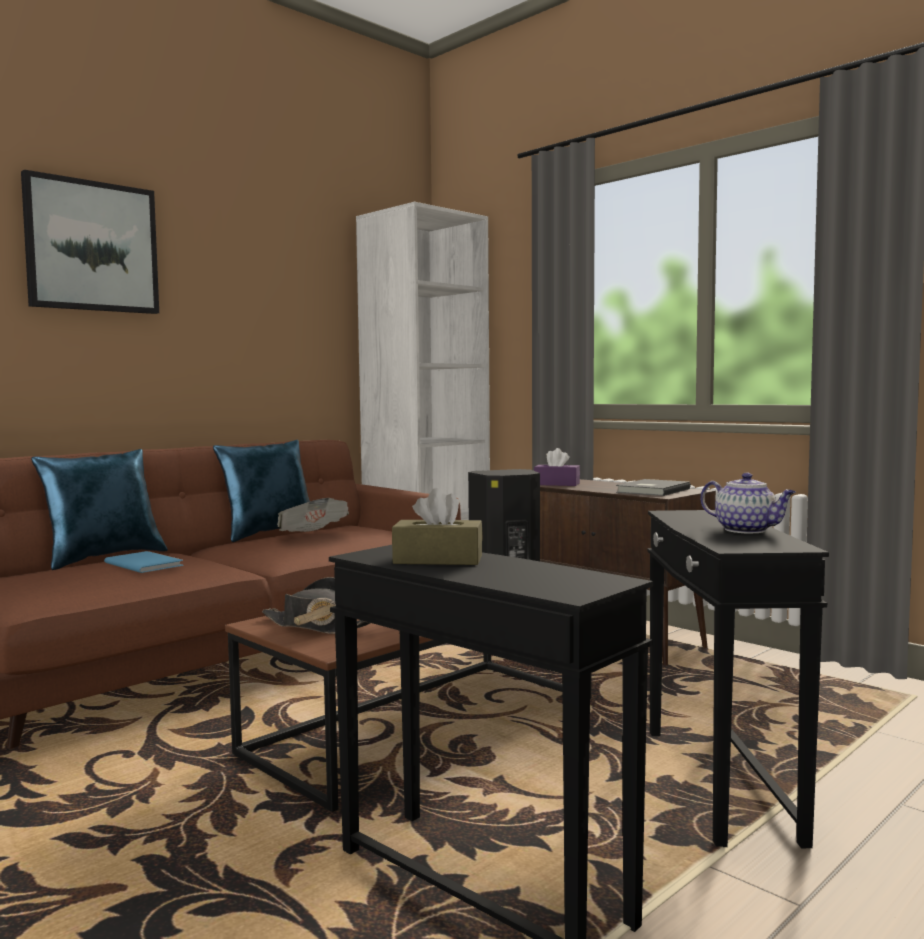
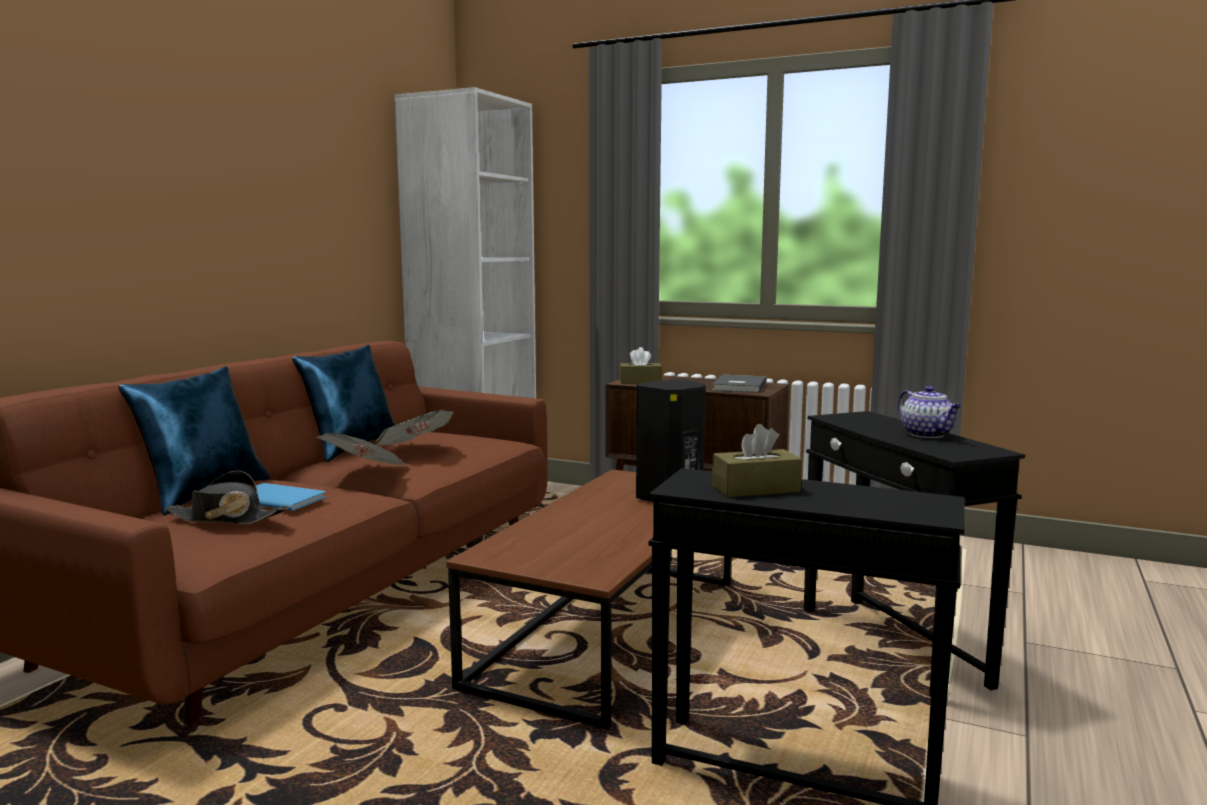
camera: 20 degrees left, 5 degrees up
(92, 246) = (139, 125): picture -> none
(247, 551) = (367, 473): none -> newspaper
(316, 626) = (543, 552): black hat -> black hat (226, 518)
(557, 484) = (640, 382): purple tissue box -> brown tissue box
(747, 530) = (927, 434): teapot -> teapot turned 45 degrees clockwise

